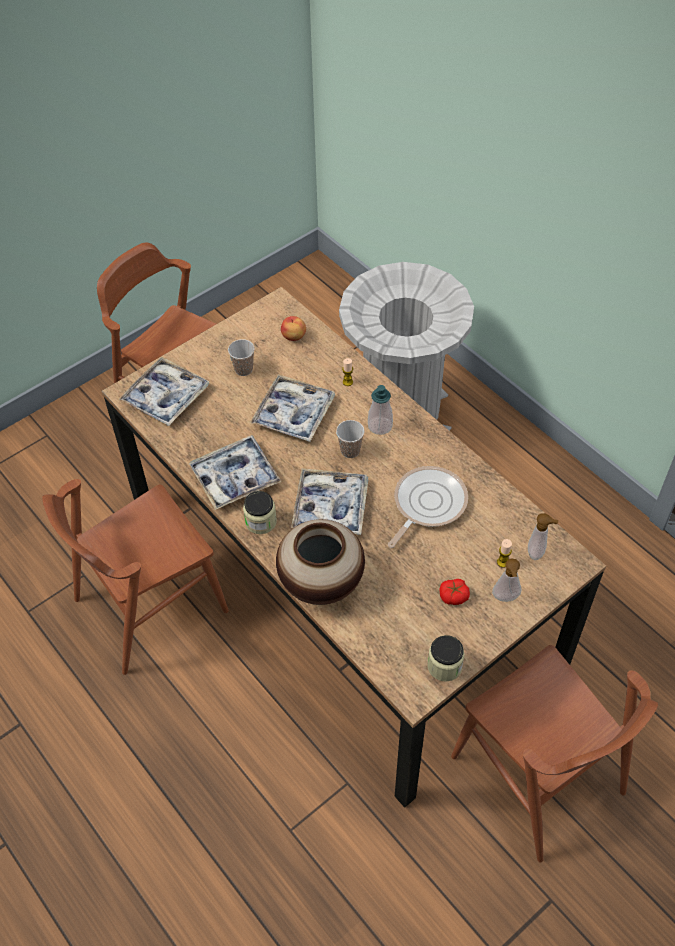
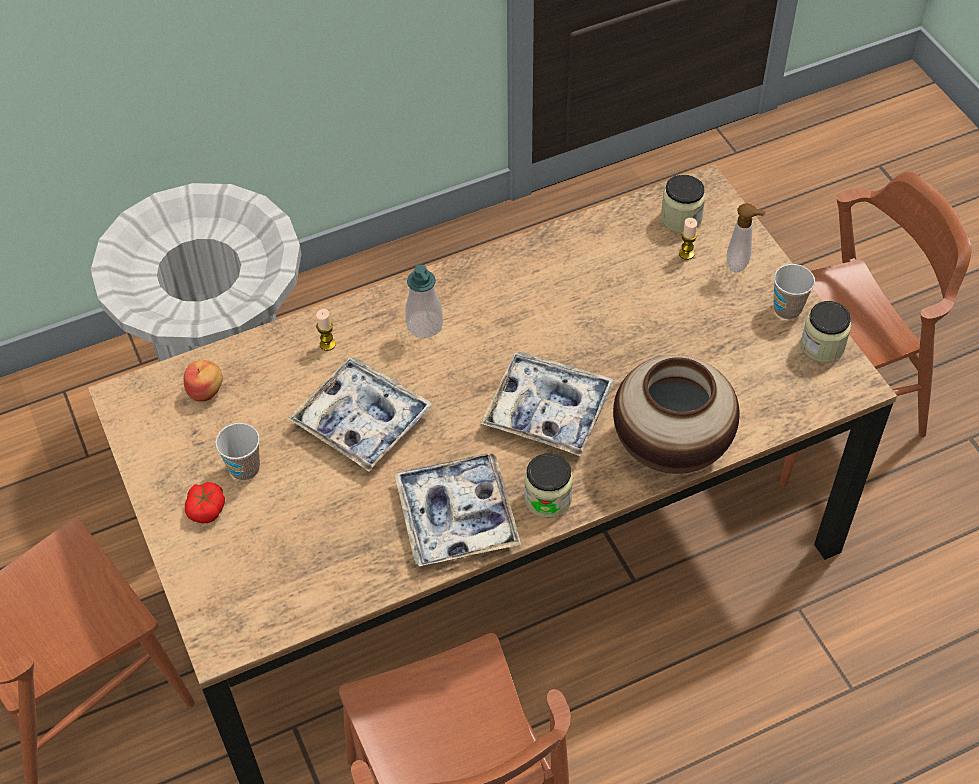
camera: 75 degrees left, 0 degrees up
(166, 397) = (256, 586): tray -> none
(350, 451) = (456, 368): cup -> cup (787, 309)
(427, 504) = (575, 306): frying pan -> none
(454, 596) = (724, 313): tomato -> tomato (207, 509)
(537, 552) = (681, 218): soap dispenser -> jar

